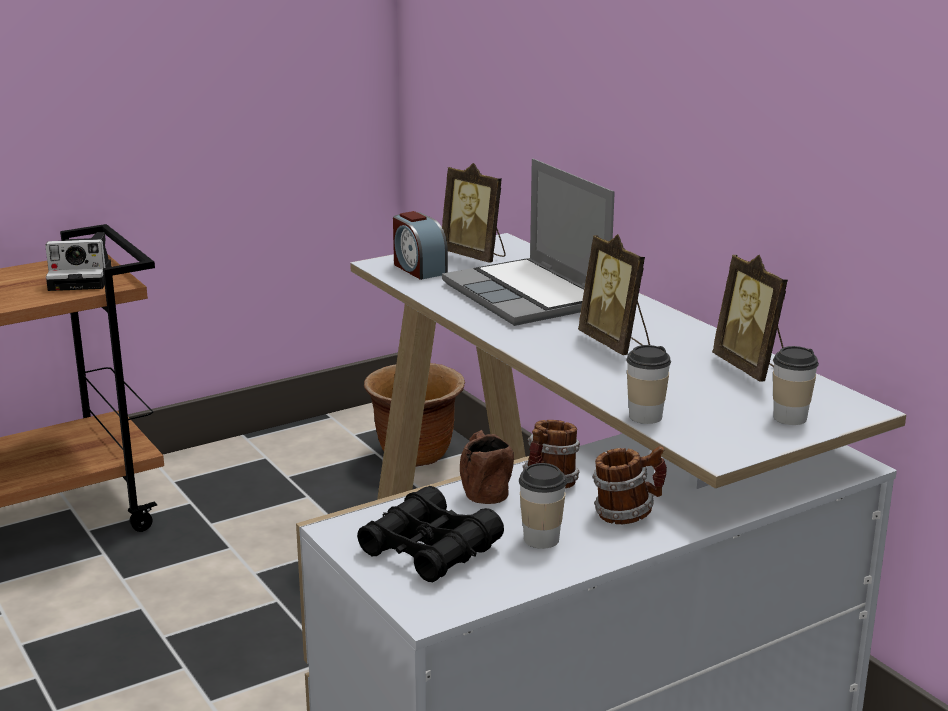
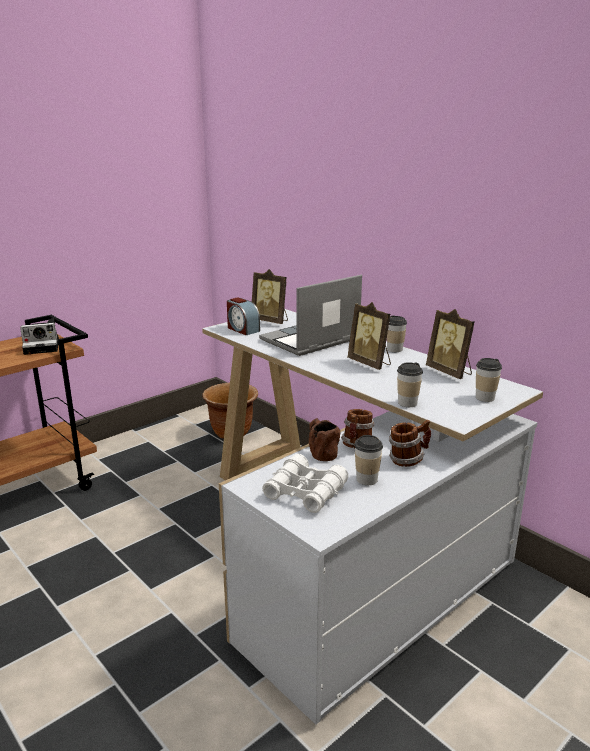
camera: 10 degrees left, 0 degrees up
(430, 550) = (305, 492): black binoculars -> white binoculars
(528, 295) = (310, 340): laptop -> laptop turned 90 degrees clockwise
(673, 321) = (394, 349): none -> cup

